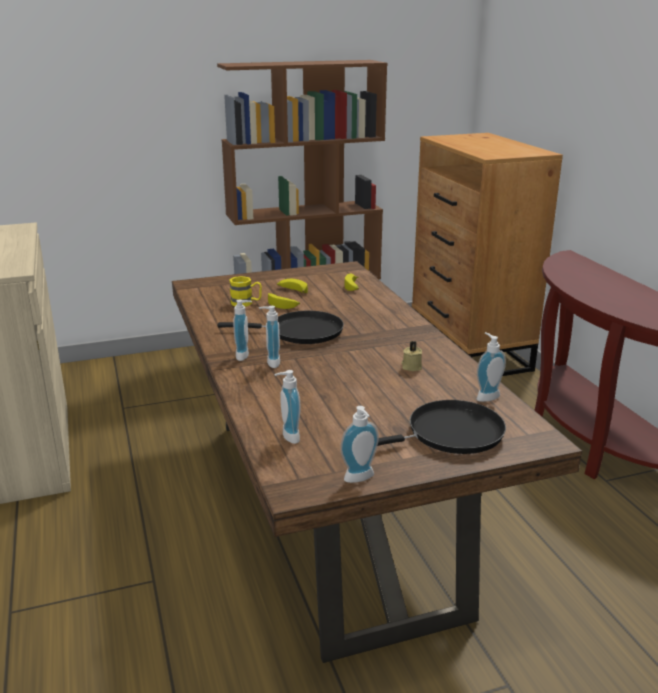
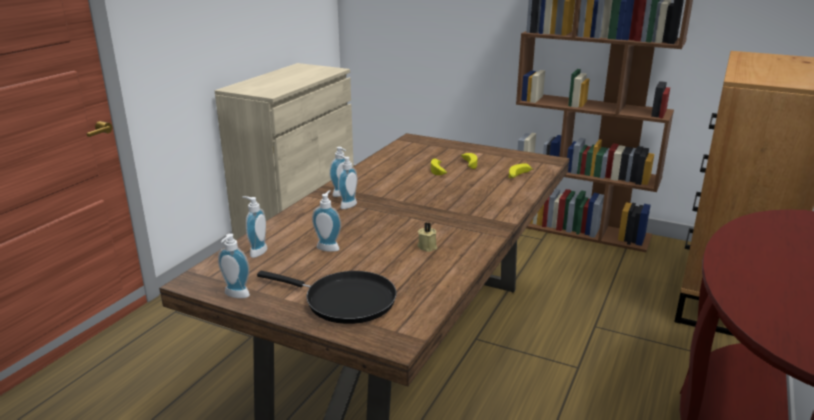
camera: 45 degrees right, 0 degrees up
(246, 303) = (418, 162): yellow mug -> none
(300, 332) = (409, 193): black frying pan -> none
(486, 396) = (431, 291): soap dispenser -> soap dispenser (329, 247)

